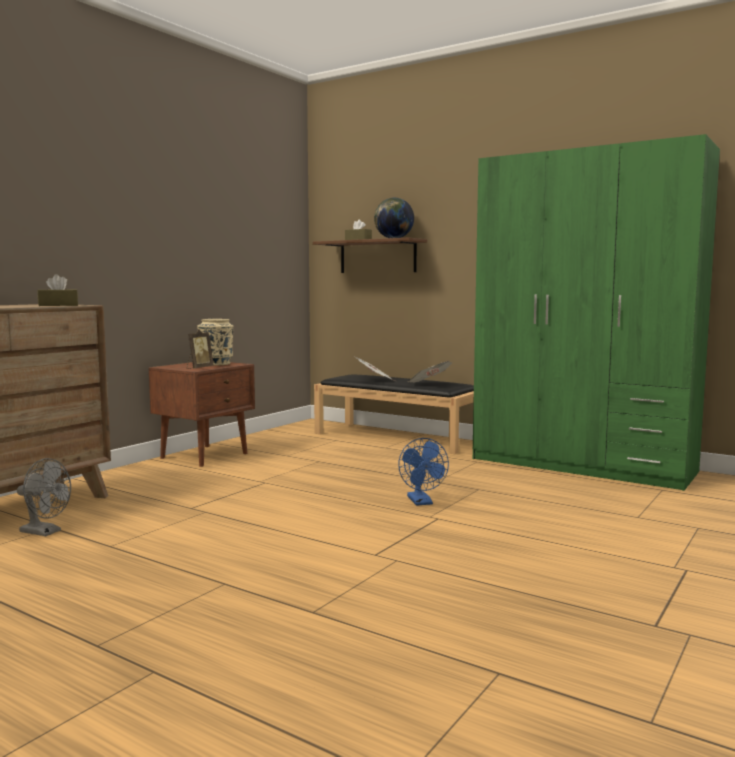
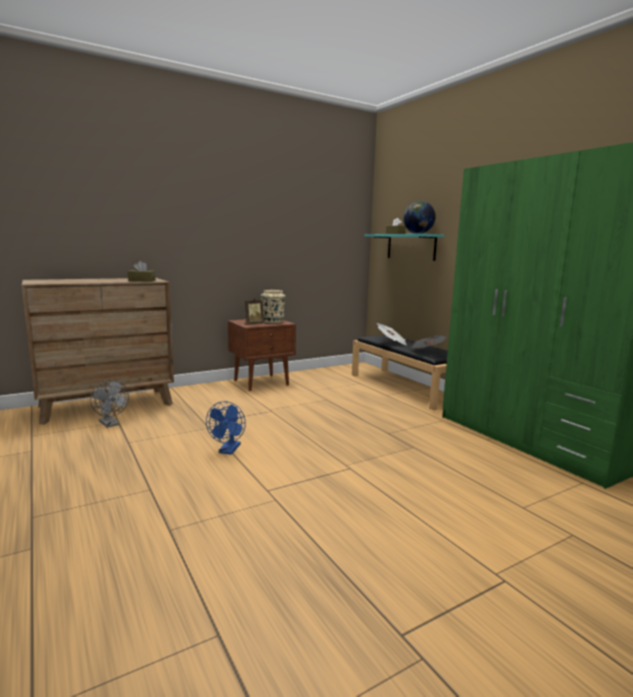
camera: 25 degrees right, 5 degrees up
(377, 257) = (411, 247): brown shelf -> turquoise shelf
(421, 502) = (355, 450): blue fan -> blue fan (228, 451)

